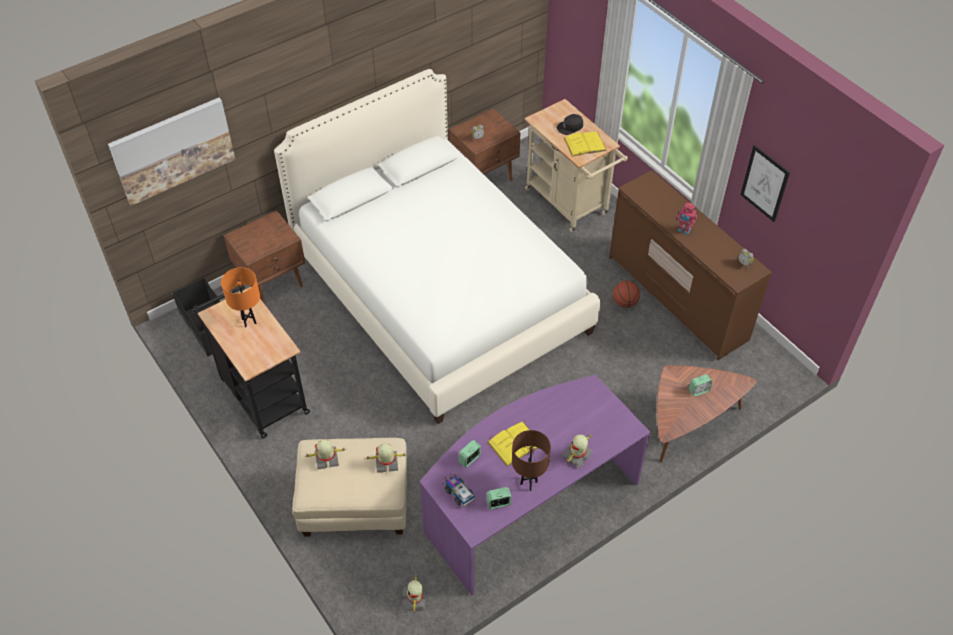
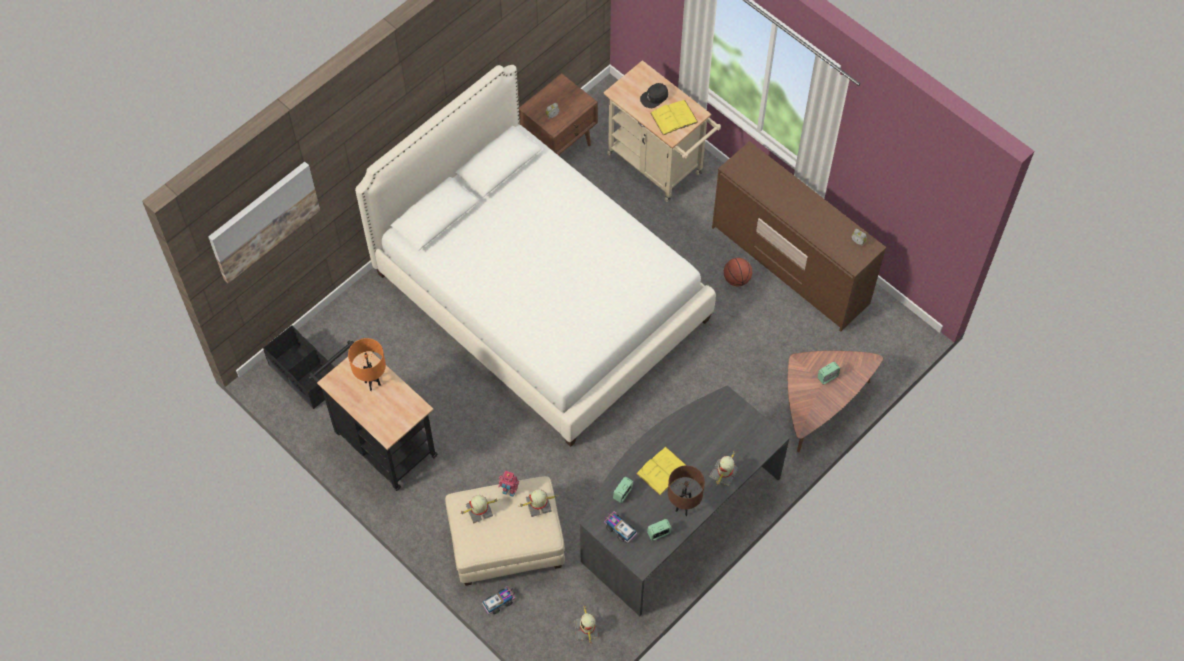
camera: 10 degrees left, 10 degrees up
(273, 282) = (359, 312): brown nightstand -> none
(334, 558) = (499, 602): none -> toy truck
(528, 503) = (676, 515): purple desk -> grey desk
(684, 230) = (792, 211): toy robot -> toy robot (509, 491)
(764, 183) = (870, 163): picture -> none

